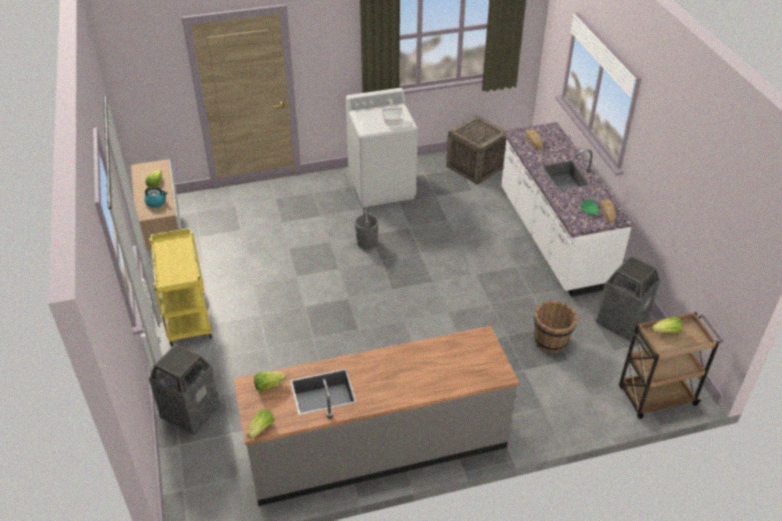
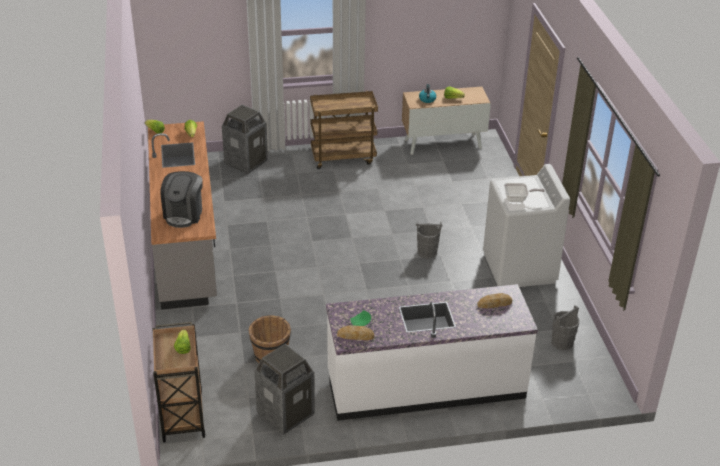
camera: 95 degrees right, 5 degrees down
(186, 317) = (343, 157): yellow cart -> brown cart
(457, 360) = (184, 214): none -> coffee machine
(475, 166) = (562, 342): crate -> grey bucket

